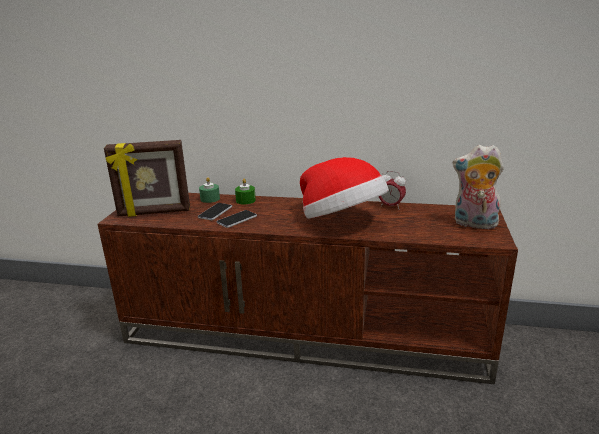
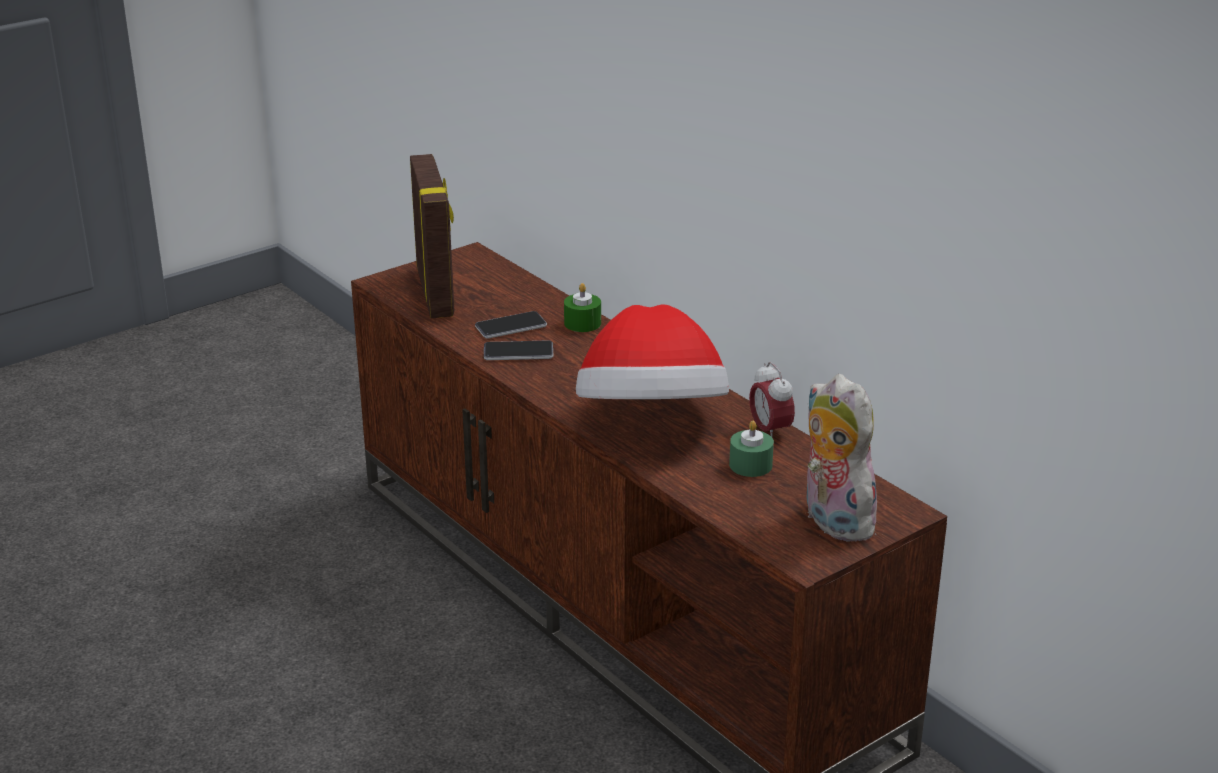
camera: 40 degrees right, 5 degrees up
(154, 212) = (436, 292): picture frame -> picture frame turned 135 degrees counterclockwise
(210, 199) = (540, 298): green candle -> green candle (750, 465)

